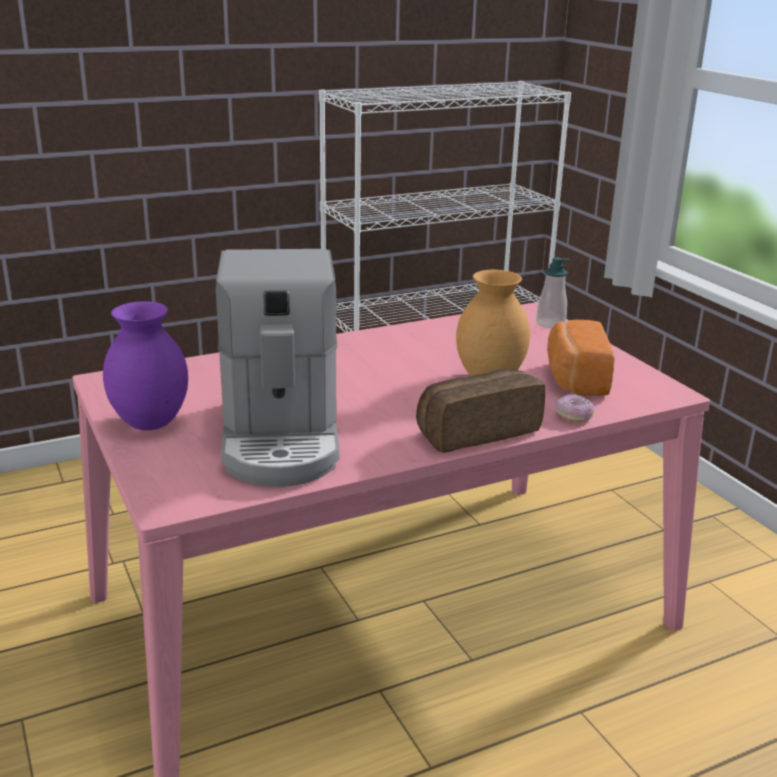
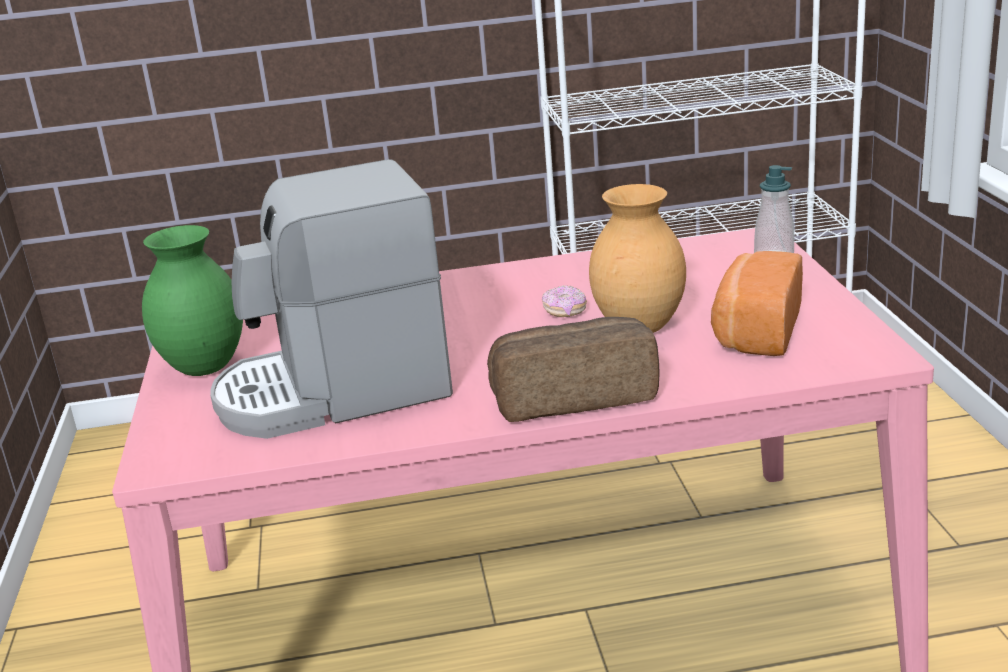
camera: 20 degrees right, 0 degrees up
(149, 424) = (203, 368): purple vase -> green vase
(281, 438) = (334, 392): coffee machine -> coffee machine turned 60 degrees clockwise
(574, 416) = (718, 383): donut -> donut (565, 311)

